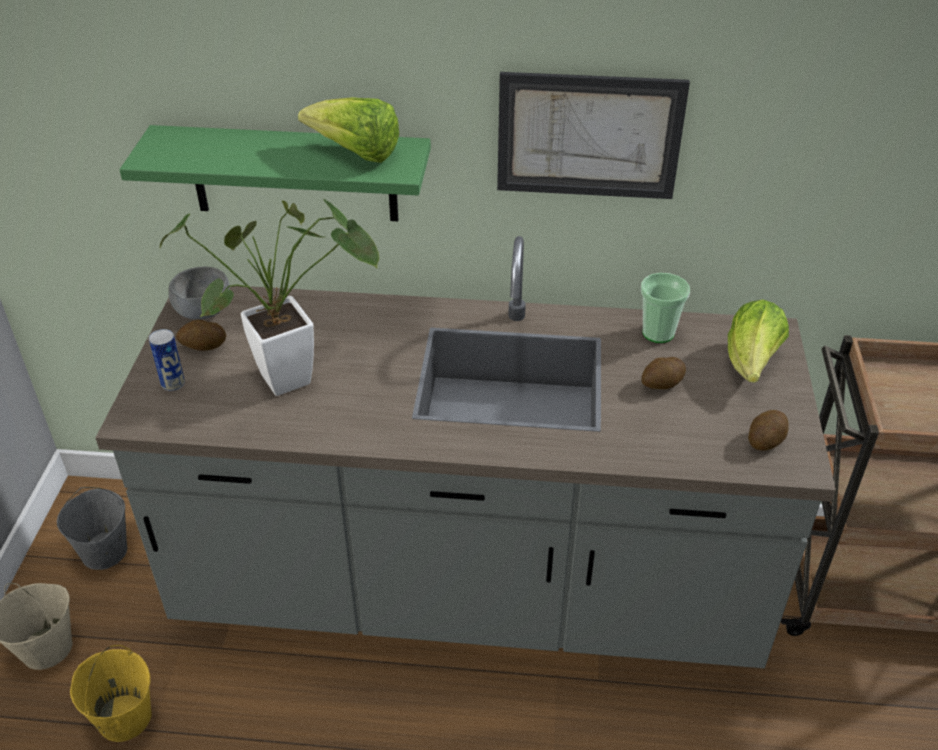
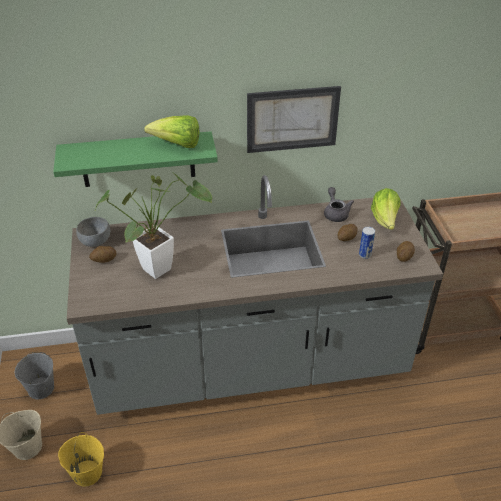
camera: 15 degrees left, 0 degrees up
(173, 384) = (96, 282): can -> can (364, 255)
(658, 333) = (335, 213): cup -> grey teapot

